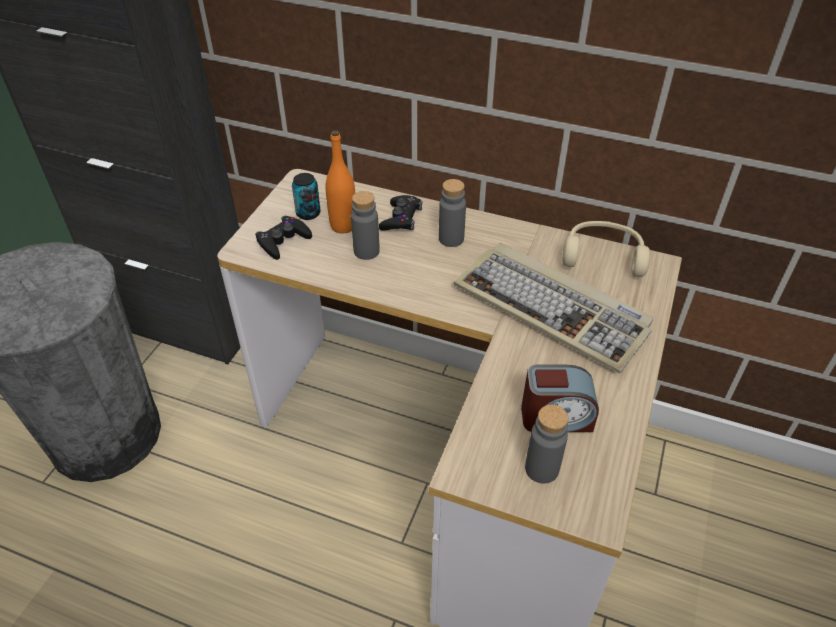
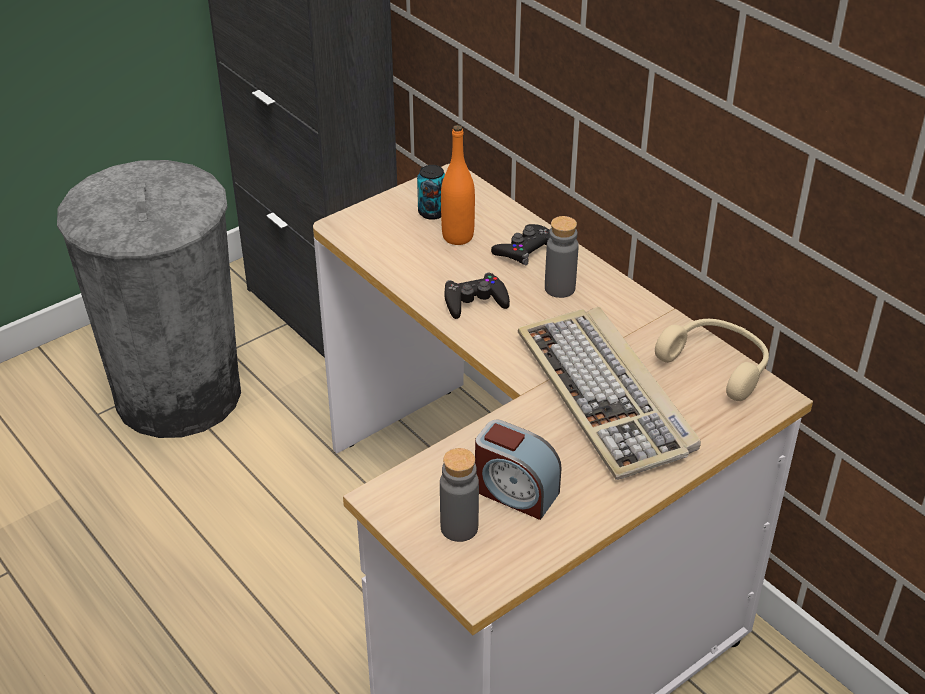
camera: 30 degrees right, 5 degrees down
(283, 241) = (385, 231): black game controller -> black game controller (475, 301)
(366, 251) = (460, 269): grey bottle -> none

